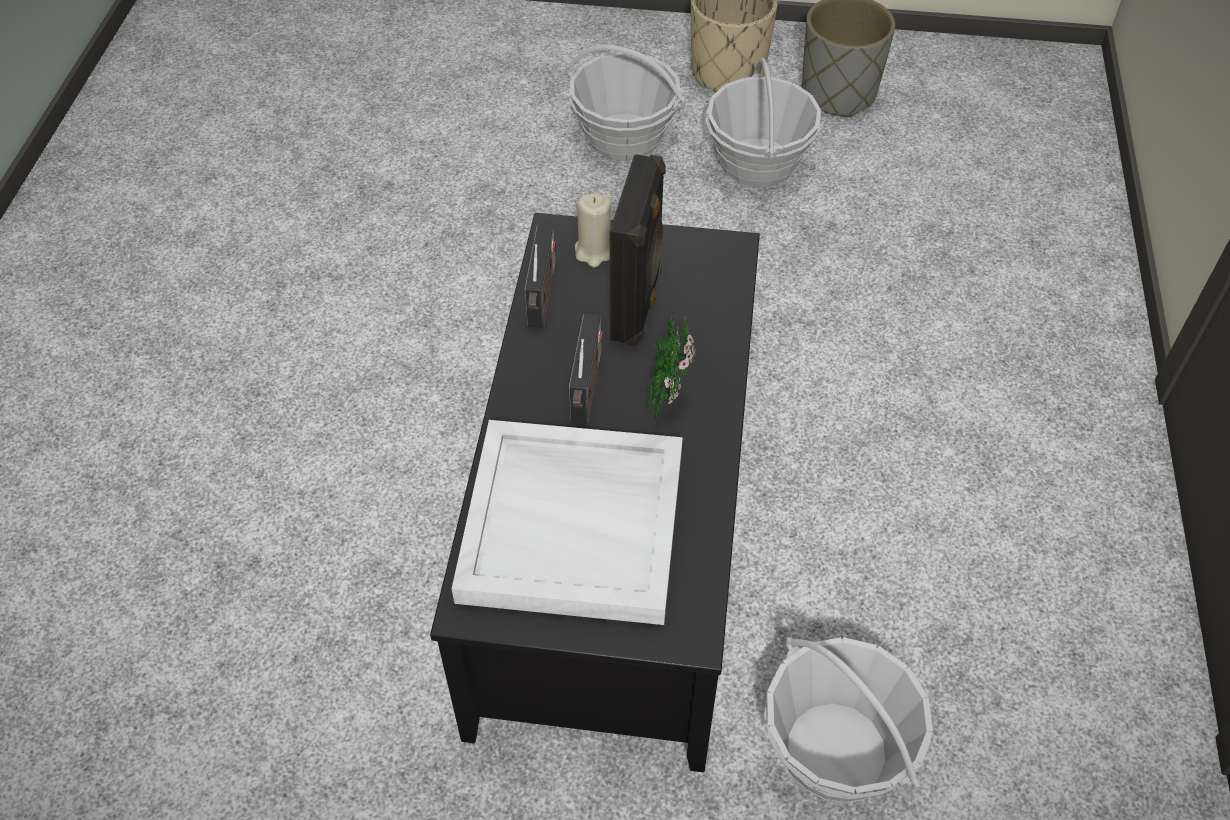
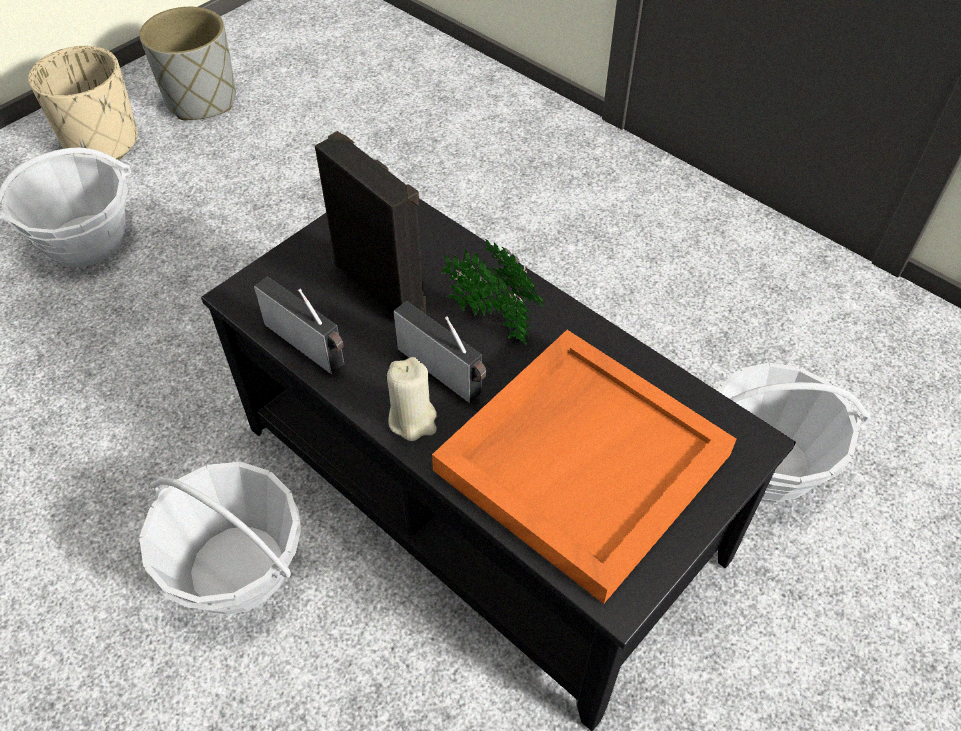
camera: 55 degrees left, 0 degrees up
(575, 523) = (582, 460): white tray -> orange tray
(595, 251) = (293, 281): beige candle -> beige candle (413, 419)
(758, 163) = (212, 182): basket -> basket (238, 568)

